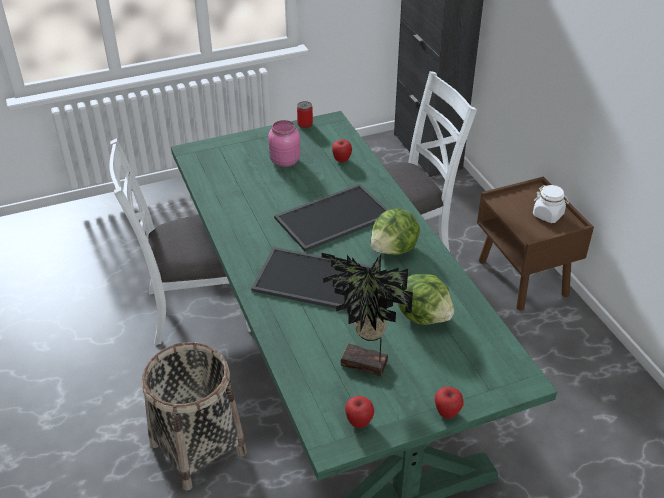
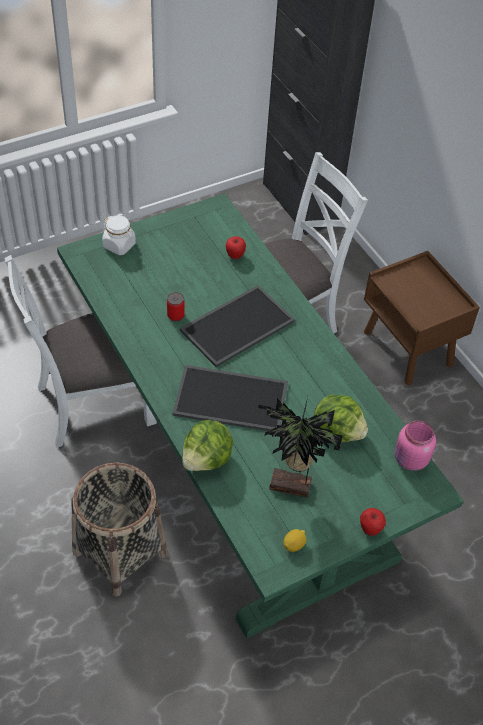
camera: 10 degrees left, 10 degrees up
(284, 161) = (177, 261): pink jar -> pink jar (410, 460)
(305, 124) = (191, 213): can -> can (175, 315)
(359, 422) = (294, 545): apple -> lemon
(394, 249) = (301, 359): lettuce -> lettuce (207, 459)
(548, 215) = (435, 295): white jar -> white jar (119, 245)

